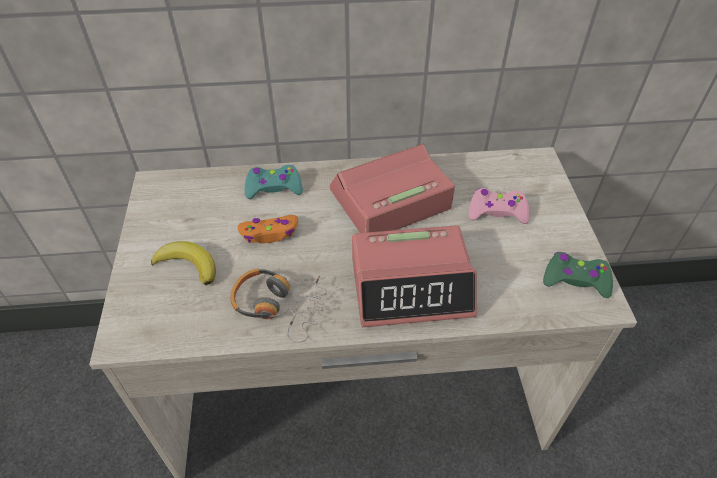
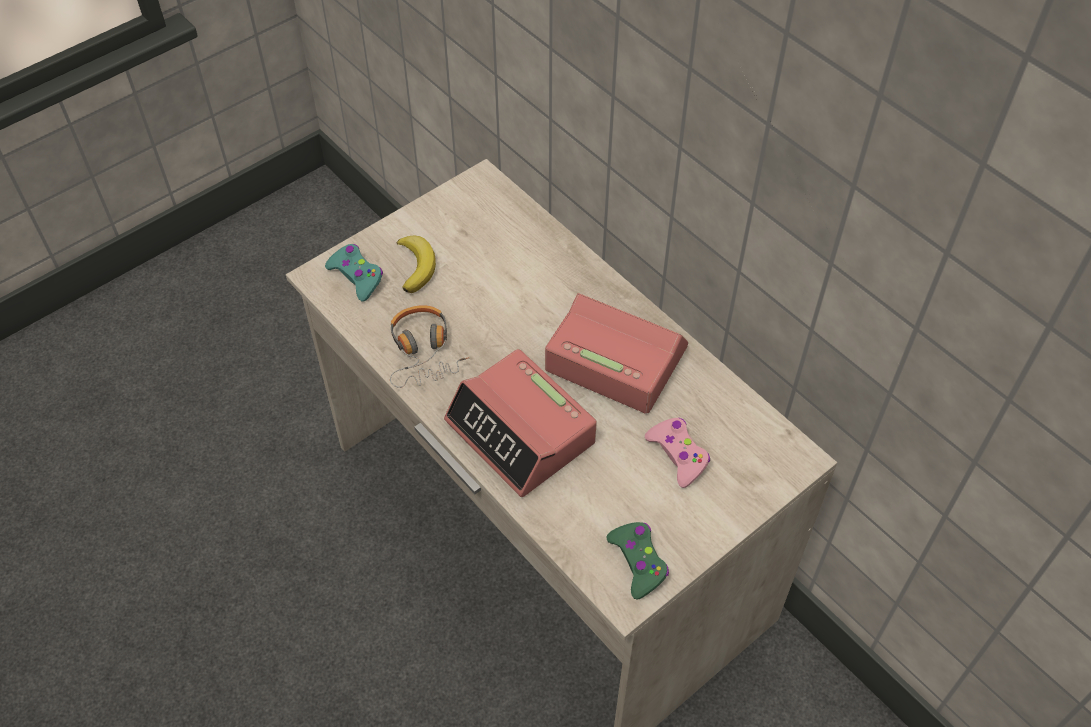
camera: 55 degrees right, 5 degrees up
(270, 233) = (495, 296): orange game controller -> none
(273, 187) = (552, 263): turquoise game controller -> turquoise game controller (357, 276)

